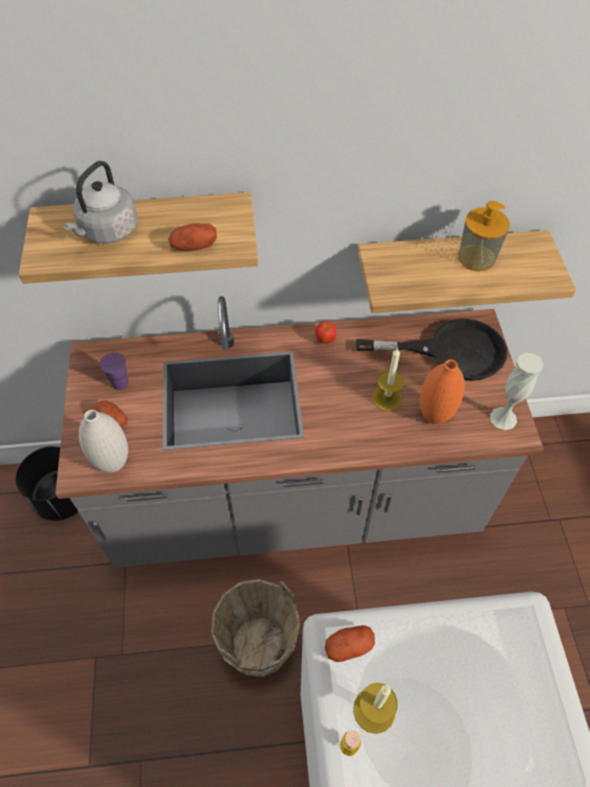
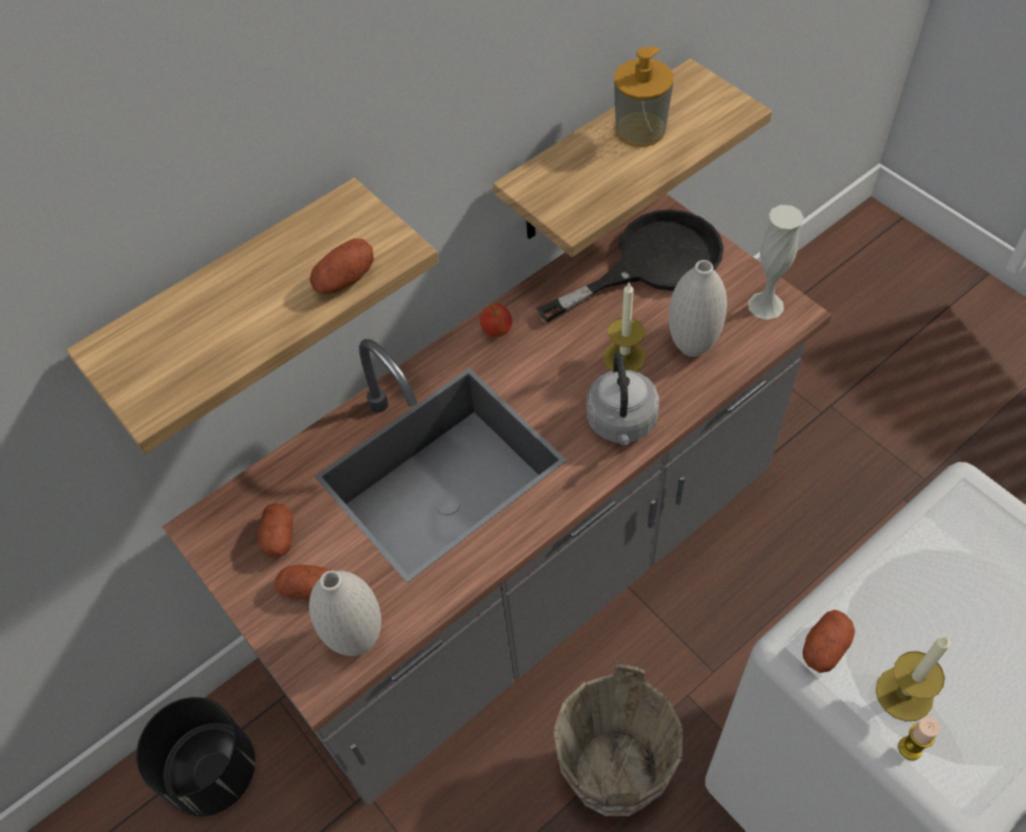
camera: 30 degrees left, 0 degrees up
(107, 232) = (212, 323): grey kettle -> grey kettle (622, 424)
(120, 383) = (279, 536): purple cup -> potato
(434, 416) = (692, 346): orange vase -> white vase

